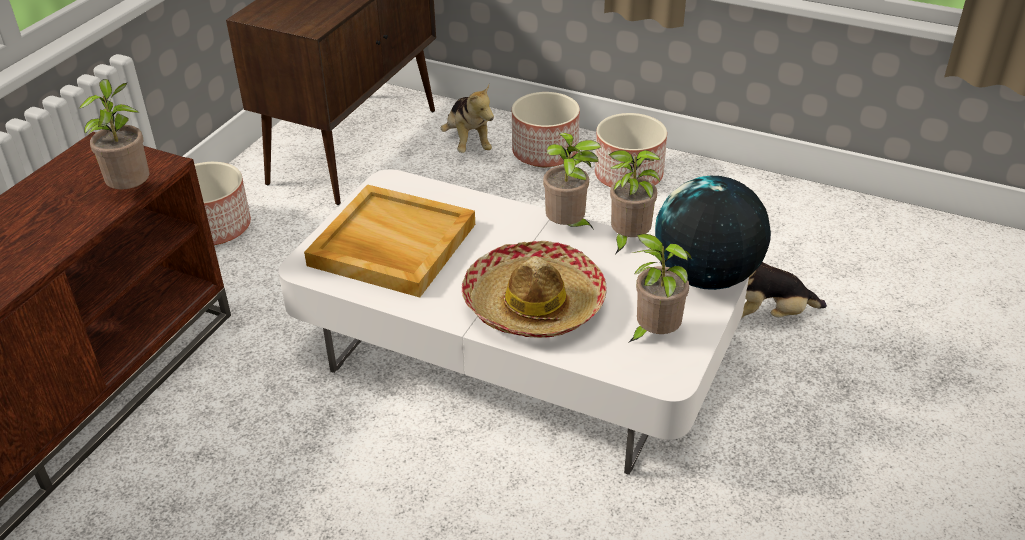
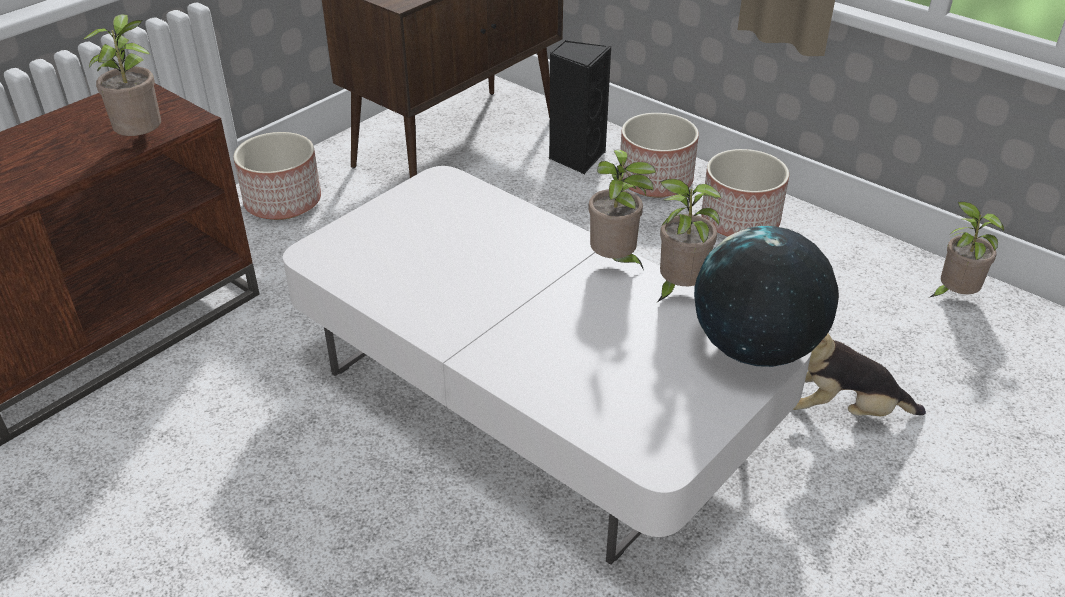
camera: 15 degrees right, 0 degrees up
(391, 245) = (412, 247): beige tray -> none
(468, 142) = (576, 157): plush toy -> black speaker
(534, 304) = (539, 342): hat -> none
(654, 334) = (664, 405): potted plant -> potted plant (953, 295)

